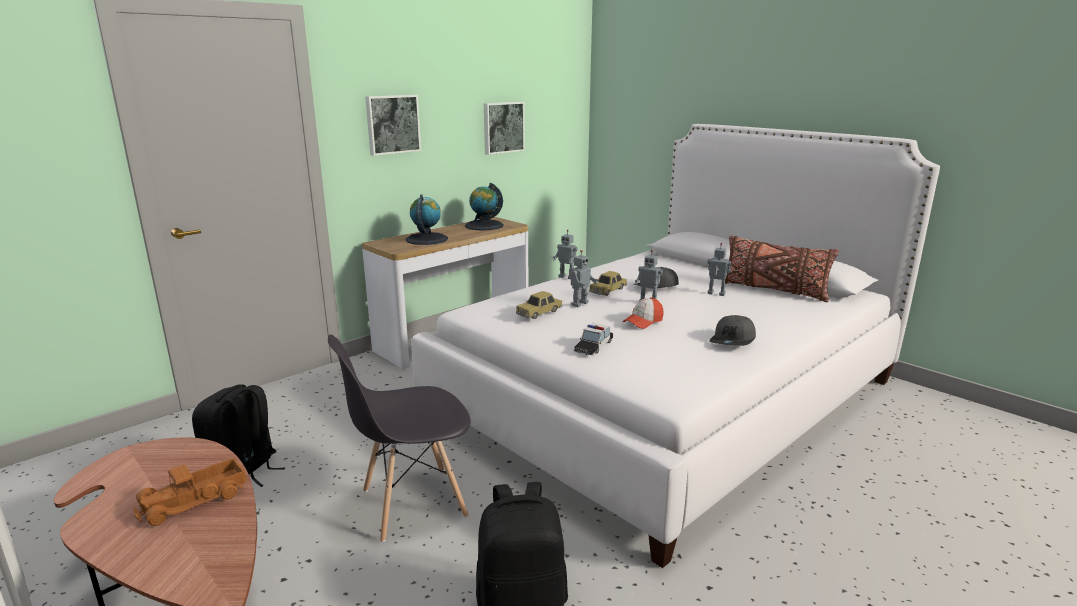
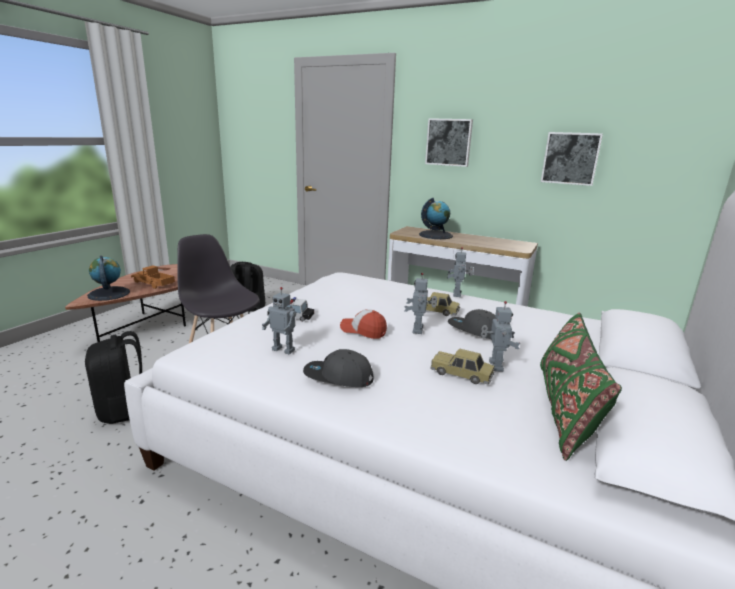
camera: 70 degrees right, 0 degrees up
(484, 225) = (500, 243): globe -> globe (108, 294)
(539, 312) = (349, 291): toy car -> toy car (461, 374)
(579, 304) = (382, 302): toy robot -> toy robot (284, 349)
(773, 290) = (565, 408): brown pillow -> green pillow

